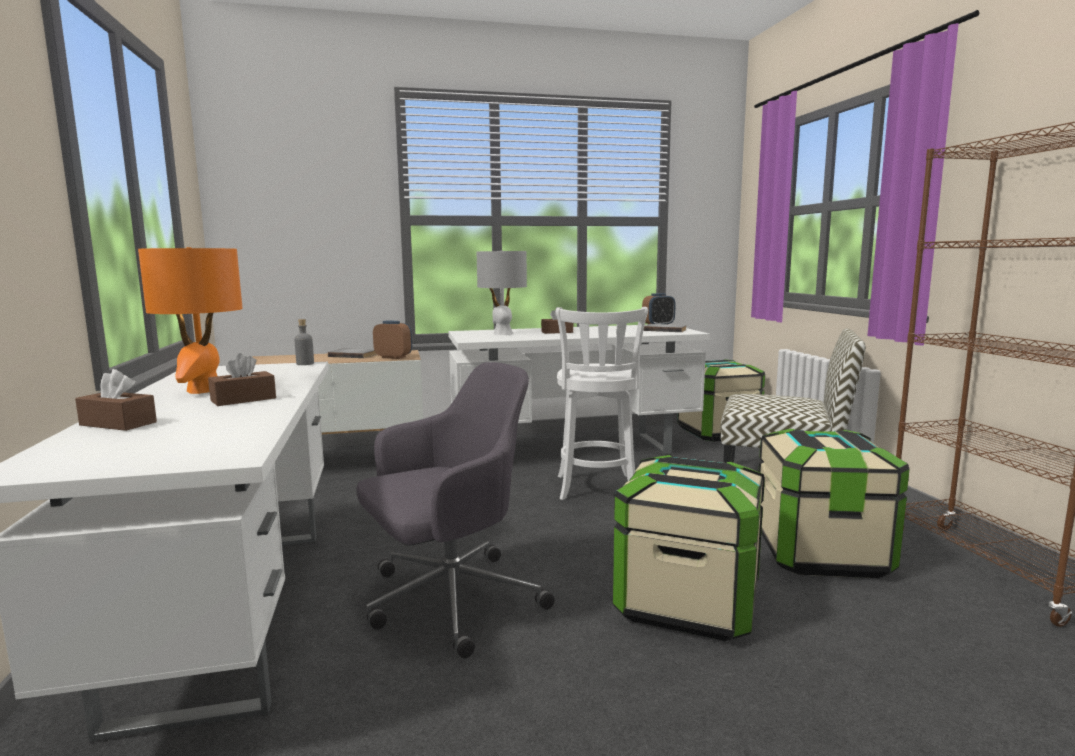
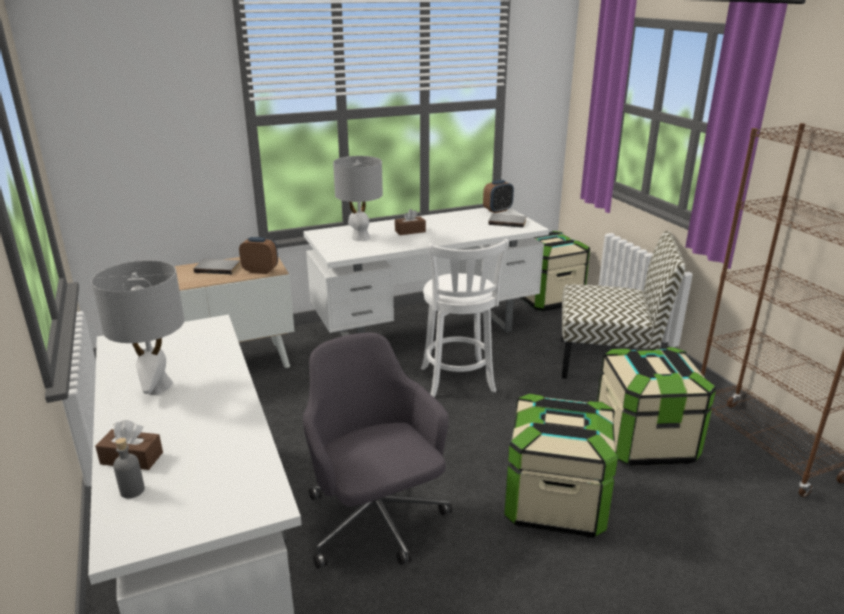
camera: 10 degrees left, 15 degrees up
(204, 390) = (156, 386): orange table lamp -> grey table lamp
(243, 399) = (207, 403): brown tissue box -> none
(305, 364) = (211, 322): grey bottle -> grey bottle (132, 490)
(449, 601) = (376, 522): grey office chair -> grey office chair turned 75 degrees counterclockwise

